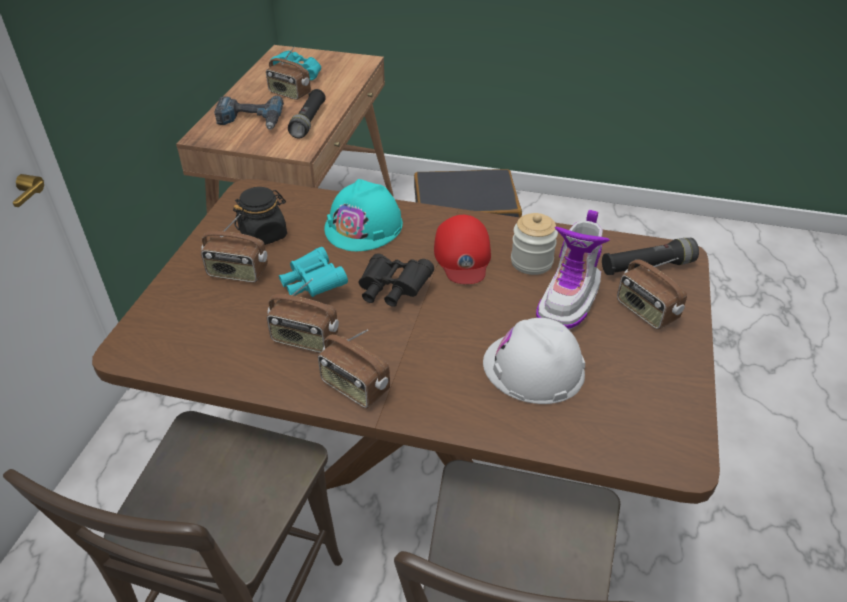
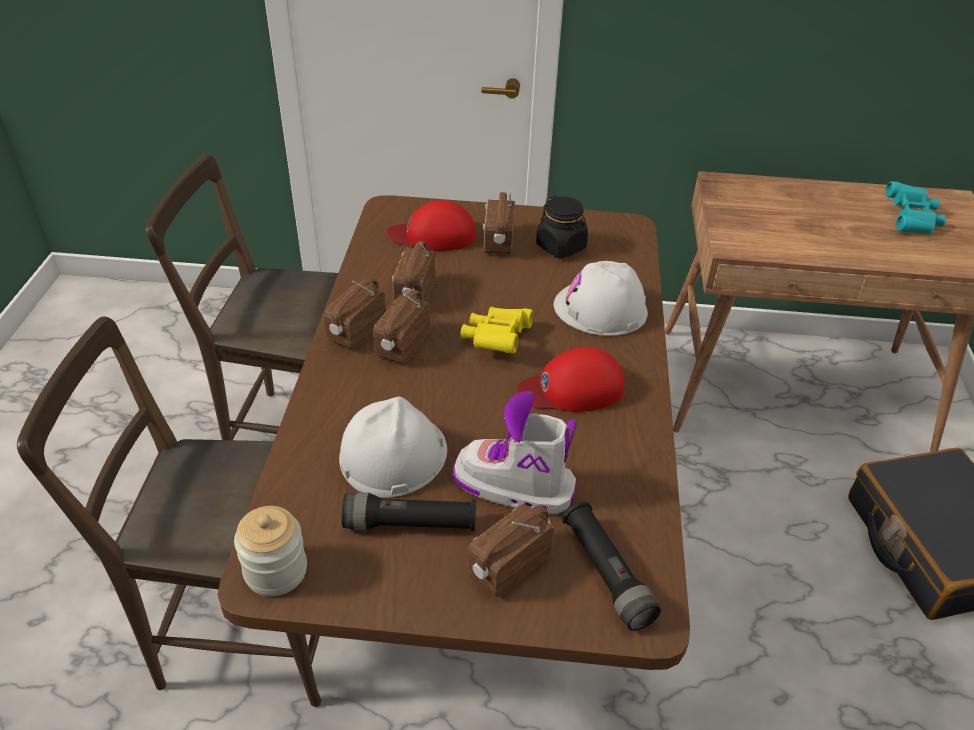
camera: 80 degrees right, 0 degrees up
(202, 318) = (433, 235): none -> red cap
(250, 120) = (773, 205): power drill -> none
(289, 94) = (854, 221): radio -> radio (402, 345)
(308, 121) = (799, 244): black flashlight -> black flashlight (410, 524)
(313, 285) = (491, 288): turquoise binoculars -> none
(364, 226) = (600, 309): turquoise hard hat -> white hard hat
(392, 290) = (496, 340): black binoculars -> yellow binoculars
(531, 262) = (579, 450): jar -> jar (276, 571)

